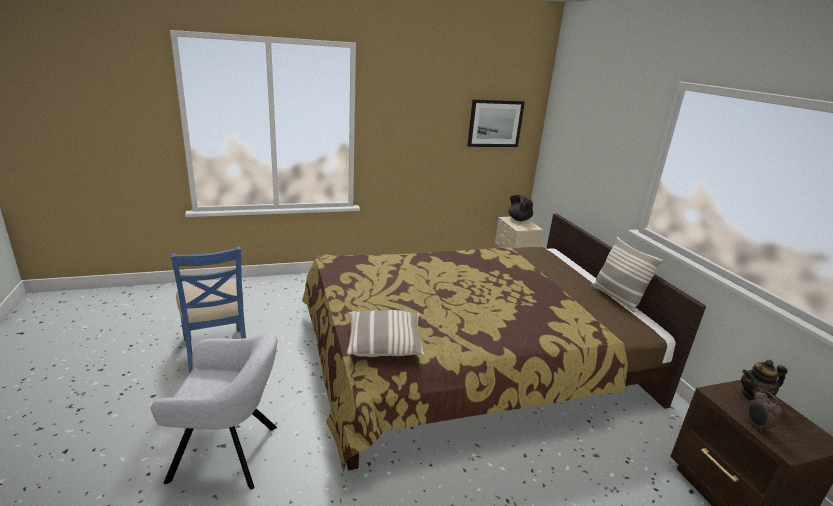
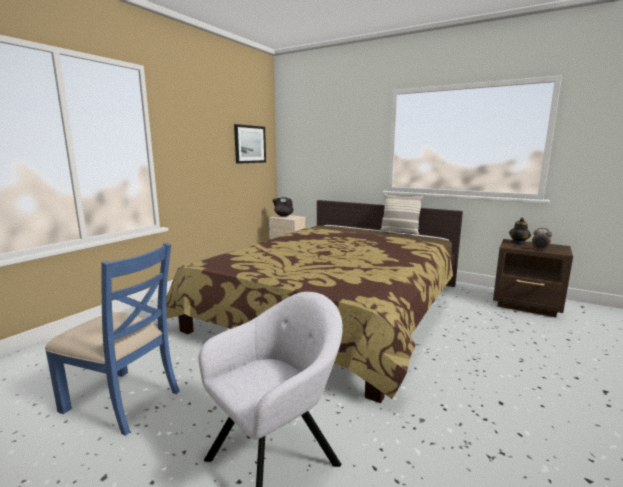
camera: 40 degrees left, 10 degrees down
(384, 344) = (350, 284): pillow -> none

